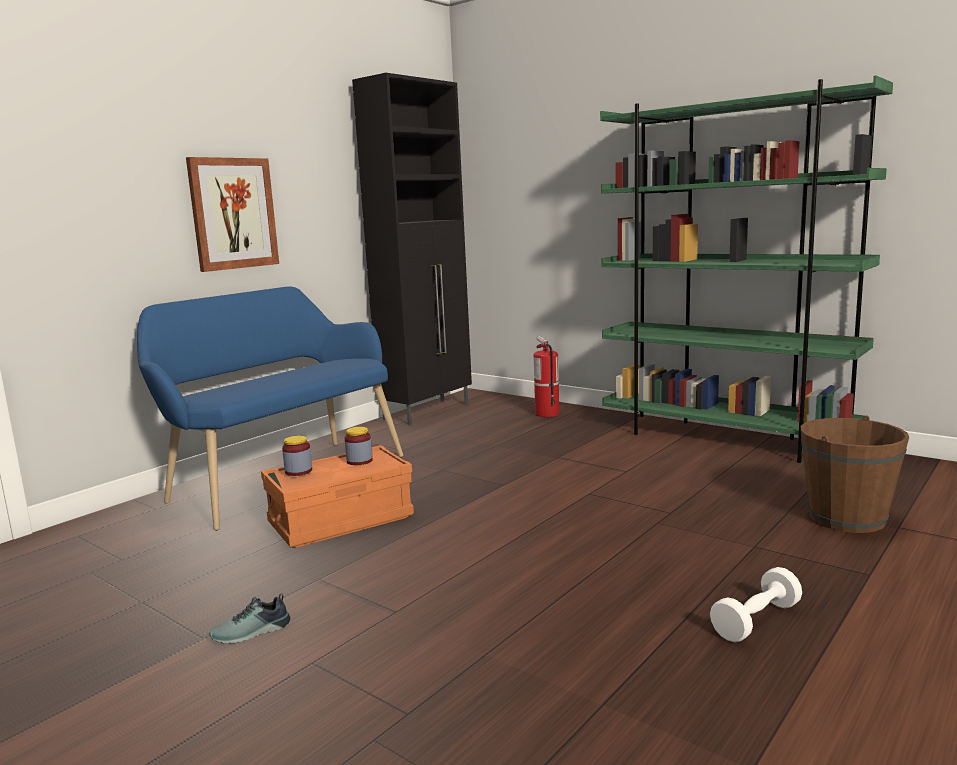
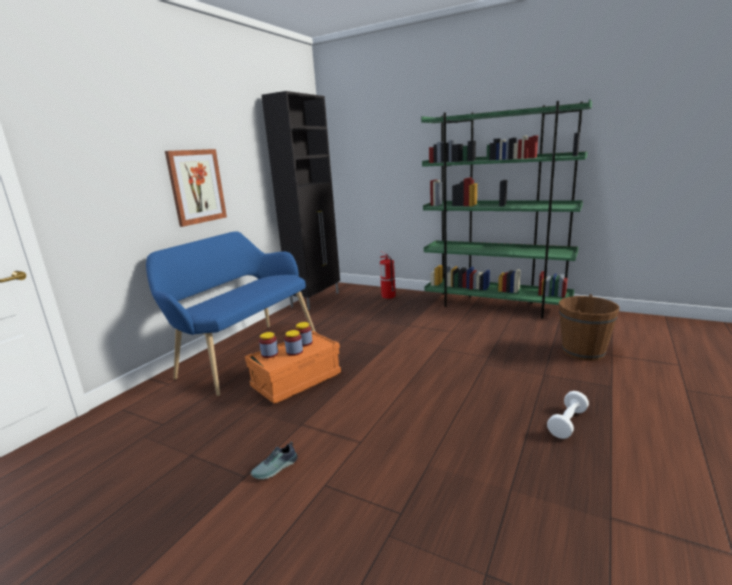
camera: 10 degrees left, 5 degrees up
(337, 471) = (294, 352): none -> jar

